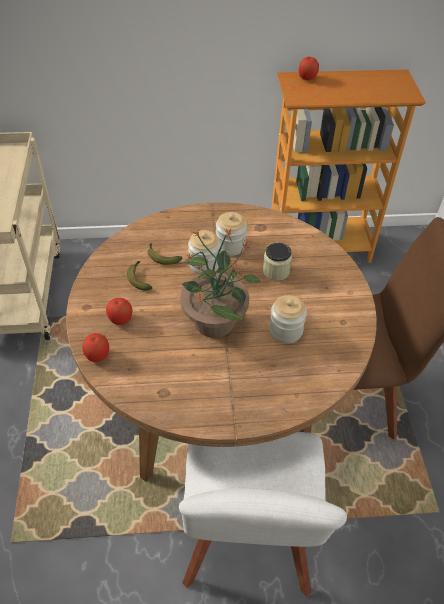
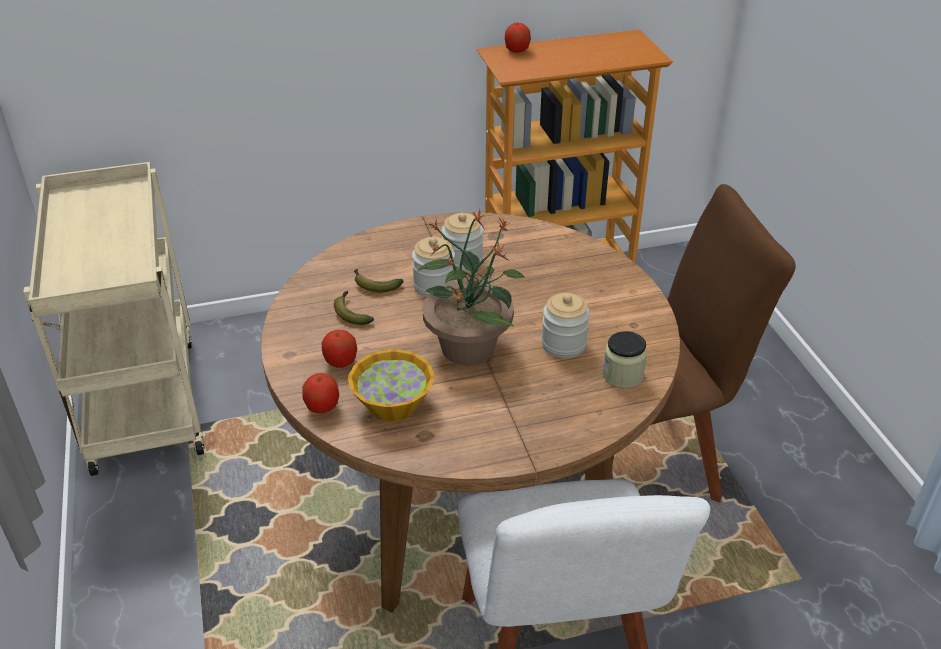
camera: 10 degrees left, 10 degrees down
(148, 362) = (393, 404): none -> bowl
(276, 271) = (531, 281): jar -> jar (622, 375)

